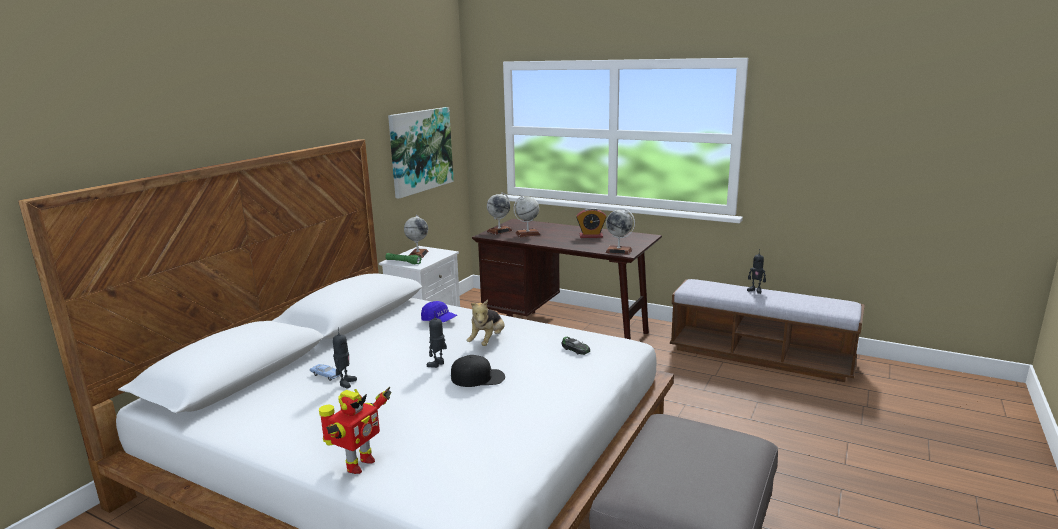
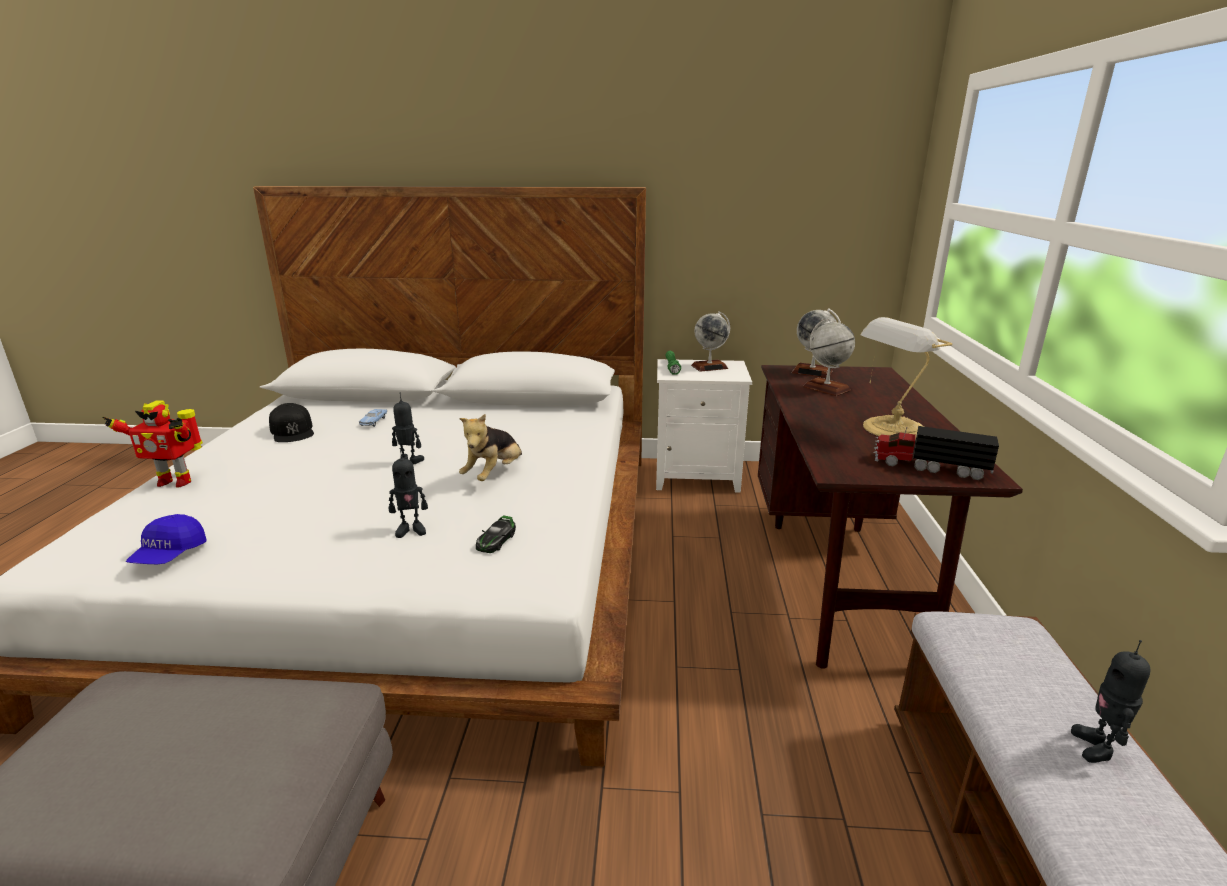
camera: 65 degrees right, 5 degrees up
(345, 383) = (355, 433): toy robot -> toy robot (411, 530)
(420, 150) = (787, 224): picture -> none
(439, 320) = (544, 434): blue cap -> blue cap (170, 555)
(478, 377) = (380, 492): black cap -> black cap (292, 431)
(488, 341) = (494, 474): plush toy -> plush toy turned 60 degrees counterclockwise
(591, 236) = (892, 429): alarm clock -> table lamp
(618, 251) = (838, 464): globe -> none
(633, 240) = (929, 466): none -> toy truck

